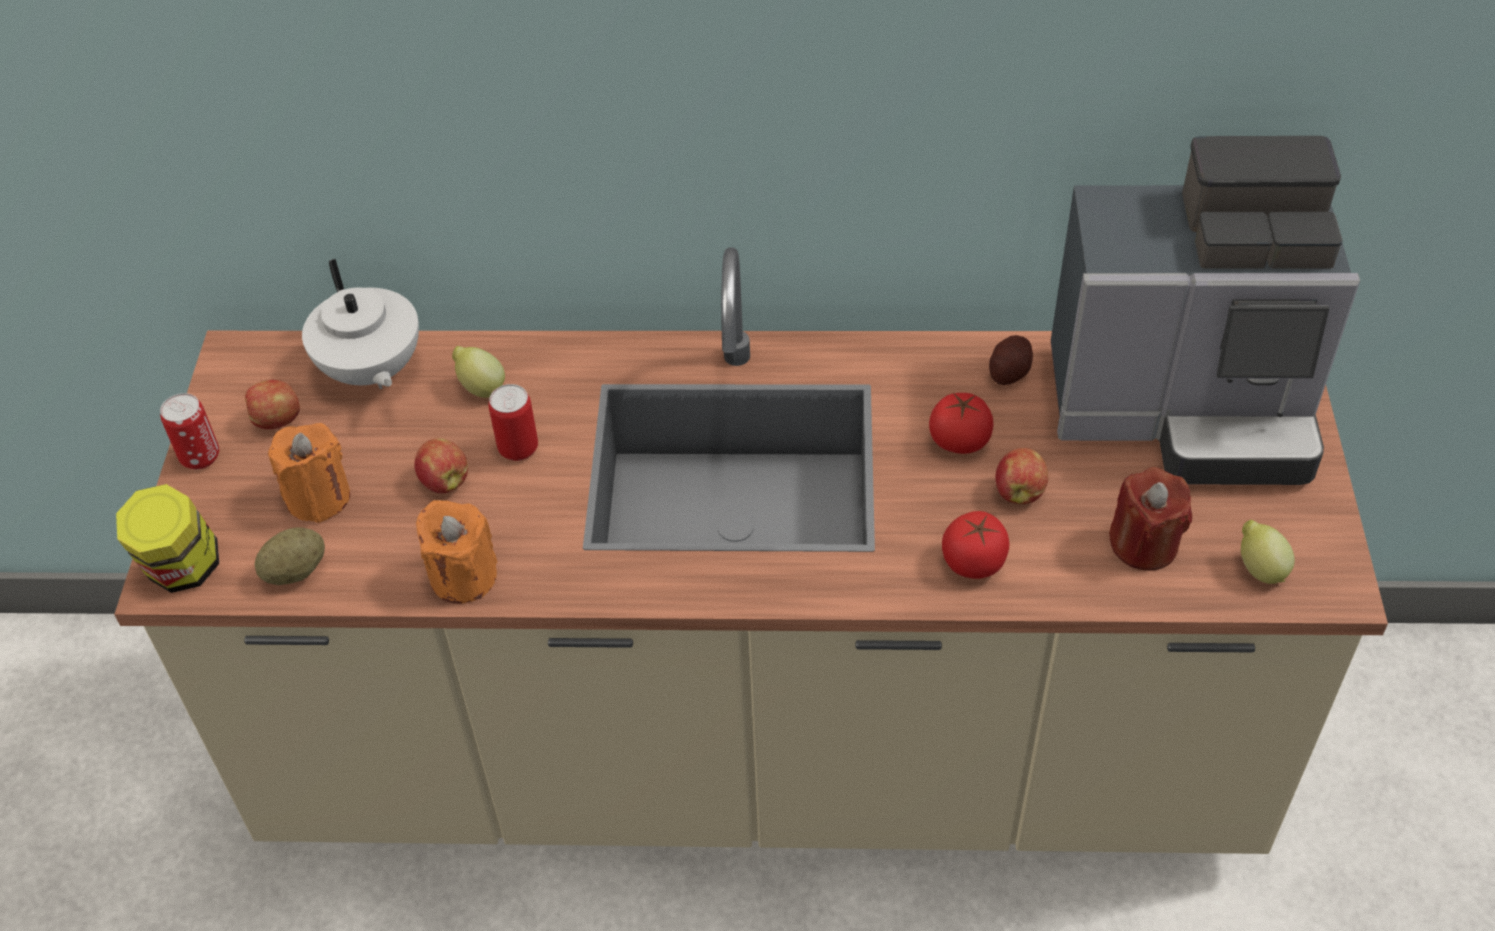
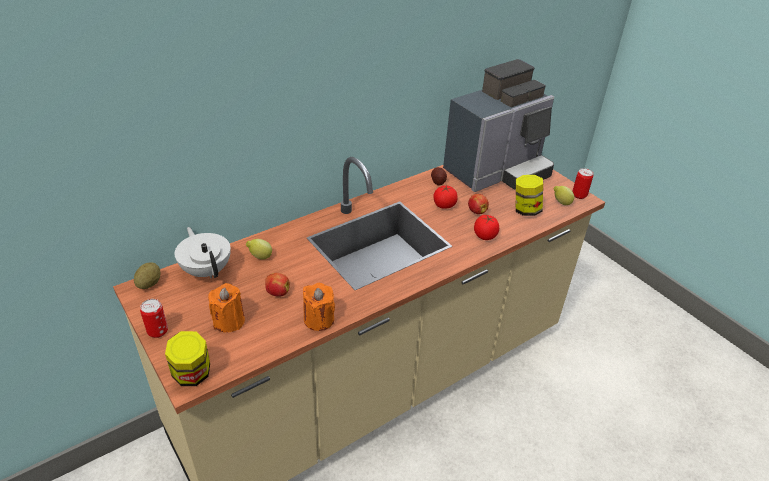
camera: 40 degrees left, 10 degrees down
(278, 420) = (182, 303): apple -> none
(295, 571) = (246, 351): potato -> potato (149, 284)
(371, 371) = (207, 270): white teapot -> white teapot turned 150 degrees counterclockwise
(518, 448) = (296, 270): can -> can (579, 195)
(1144, 544) = (525, 210): red candle -> jar

